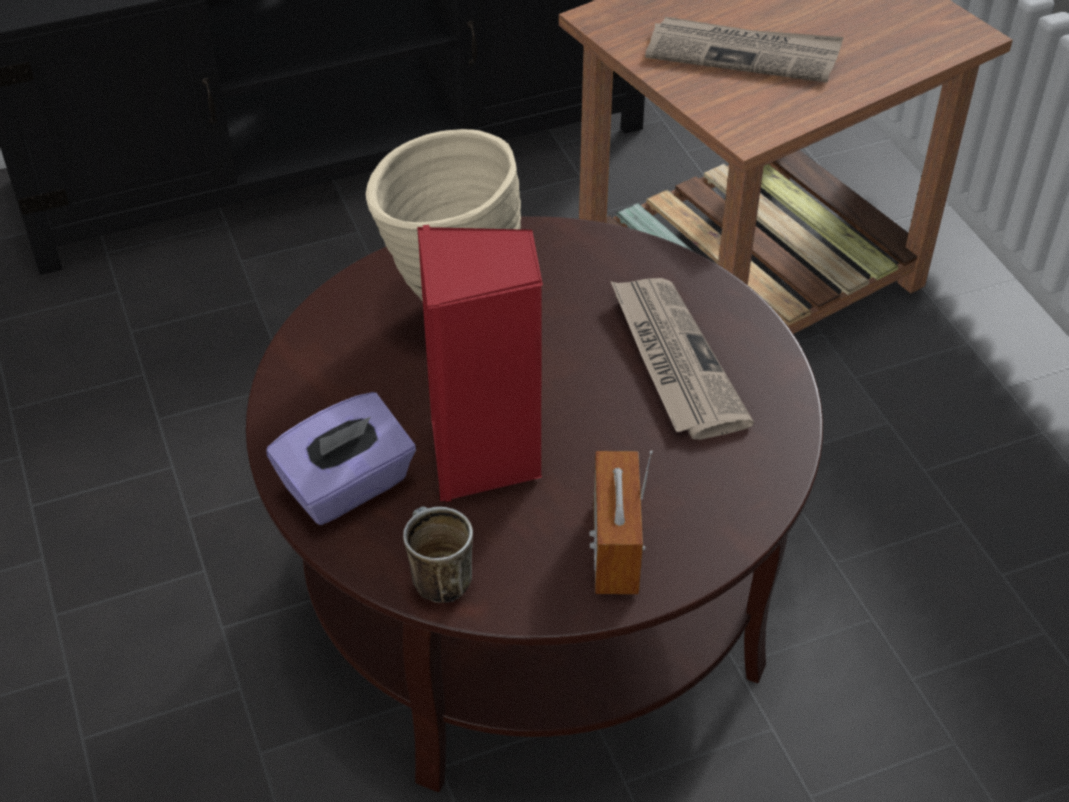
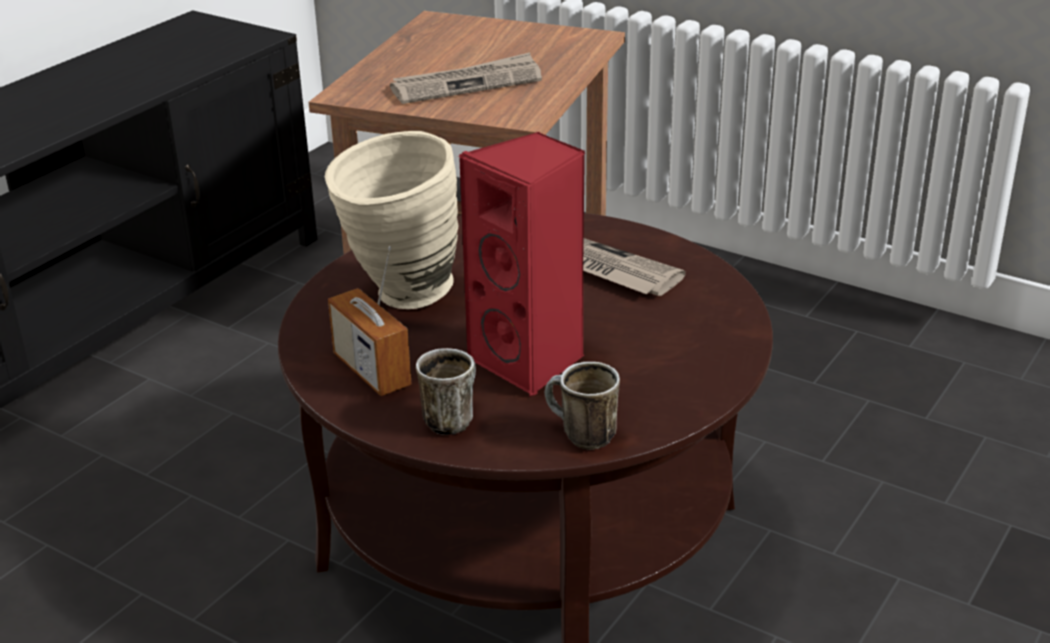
camera: 35 degrees left, 15 degrees down
(347, 486) = (451, 418): purple tissue box -> mug
(615, 549) = (679, 370): radio -> radio (371, 371)

